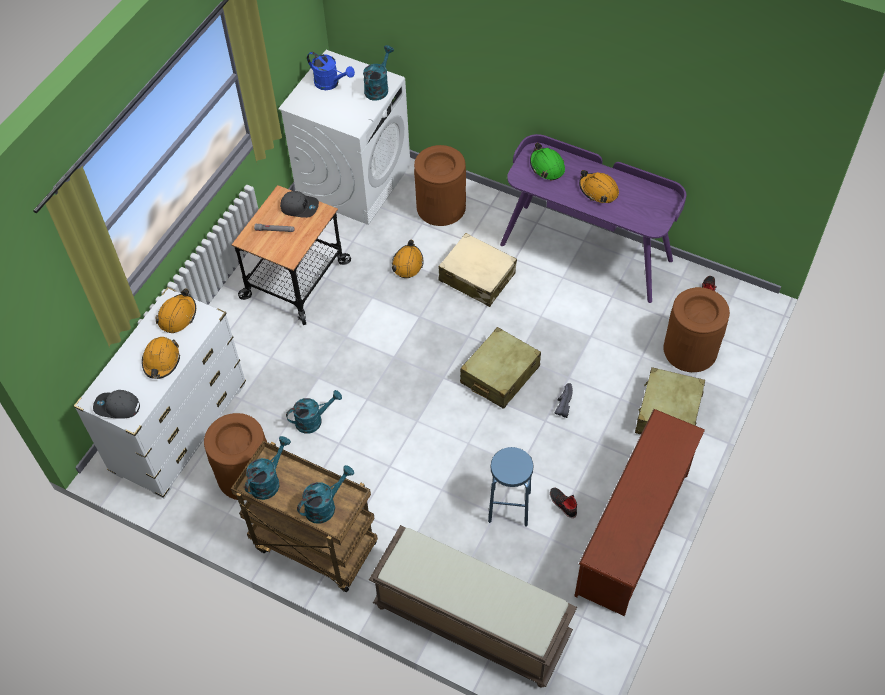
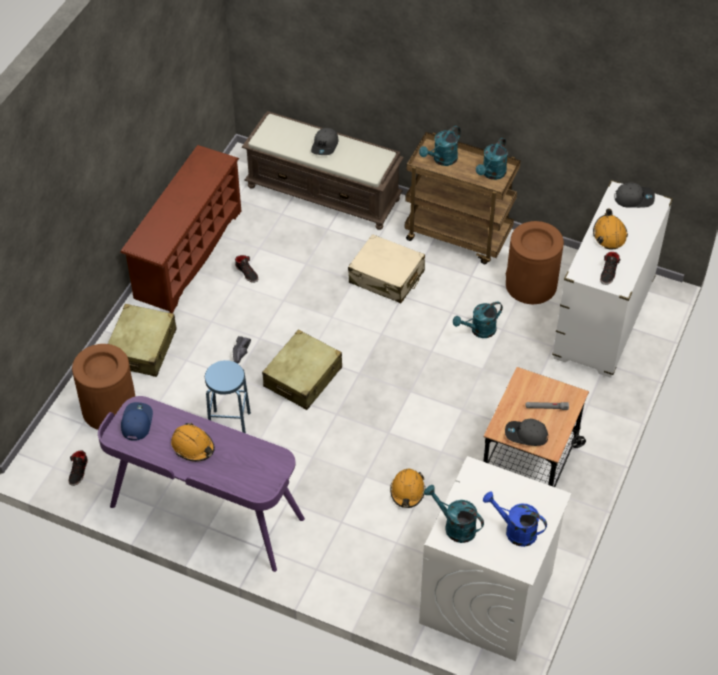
camera: 175 degrees right, 5 degrees down
(177, 316) = (609, 273): orange hard hat -> black shoe
(378, 87) = (454, 526): turquoise watering can -> turquoise watering can turned 105 degrees clockwise
(441, 207) = (375, 565): brown trash can -> none
(467, 591) = (325, 145): none -> grey cap
(477, 277) = (329, 478): beige suitcase -> beige suitcase (386, 277)
(509, 507) = (293, 269): blue stool -> blue stool (230, 426)
(547, 166) = (249, 475): green hard hat -> none
(653, 212) = (136, 422): none -> blue cap

